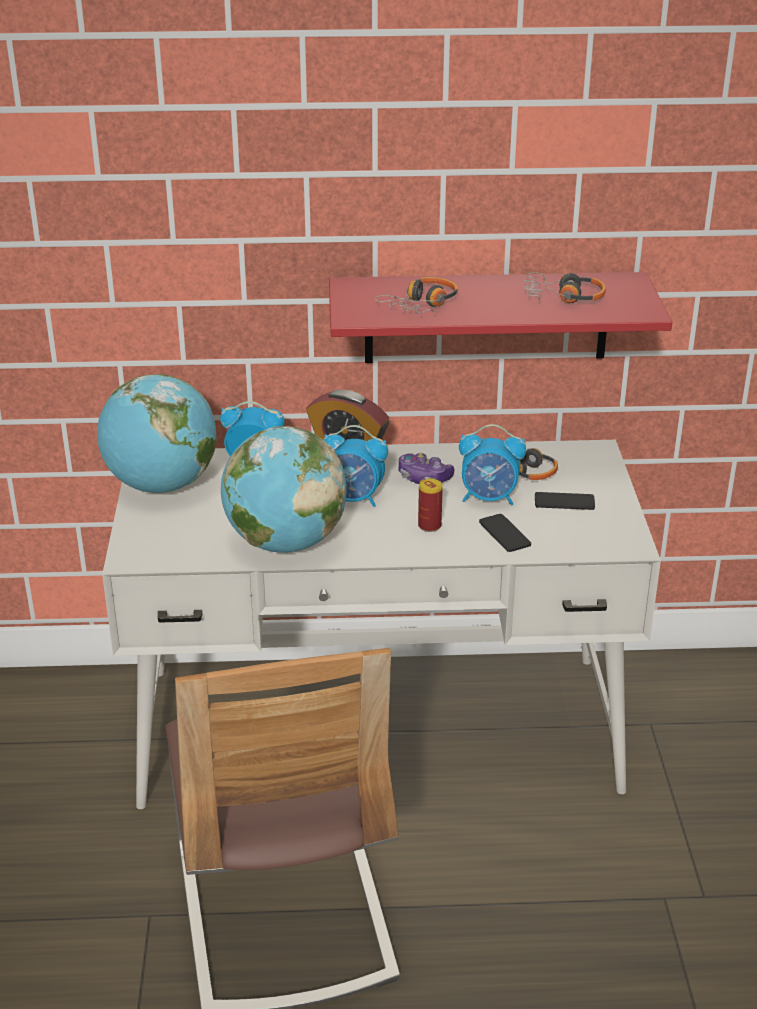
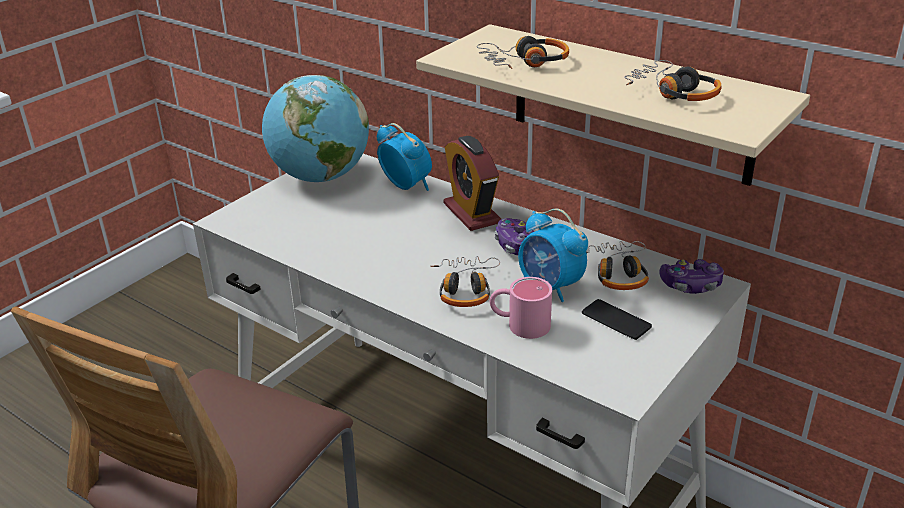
camera: 40 degrees right, 0 degrees up
(285, 543) = (337, 254): globe -> none
(354, 499) = (437, 241): alarm clock -> none
(429, 526) = (465, 289): can -> headphones
(486, 317) = (630, 104): red shelf -> beige shelf
(504, 533) = (519, 324): phone -> pink mug
(581, 456) = (691, 285): none -> game controller

